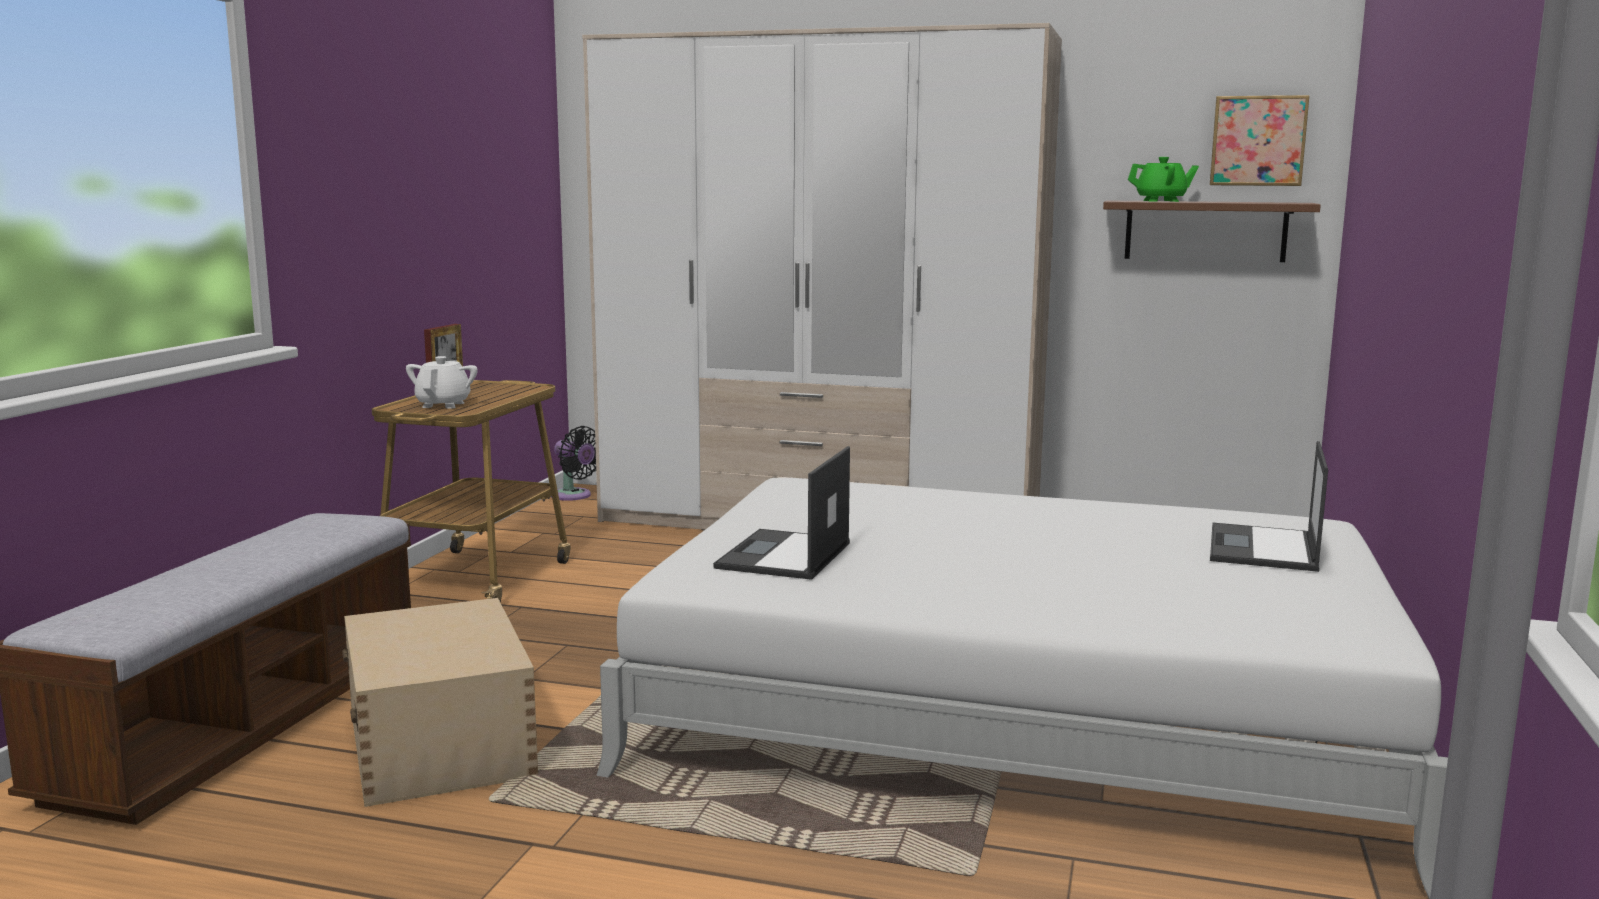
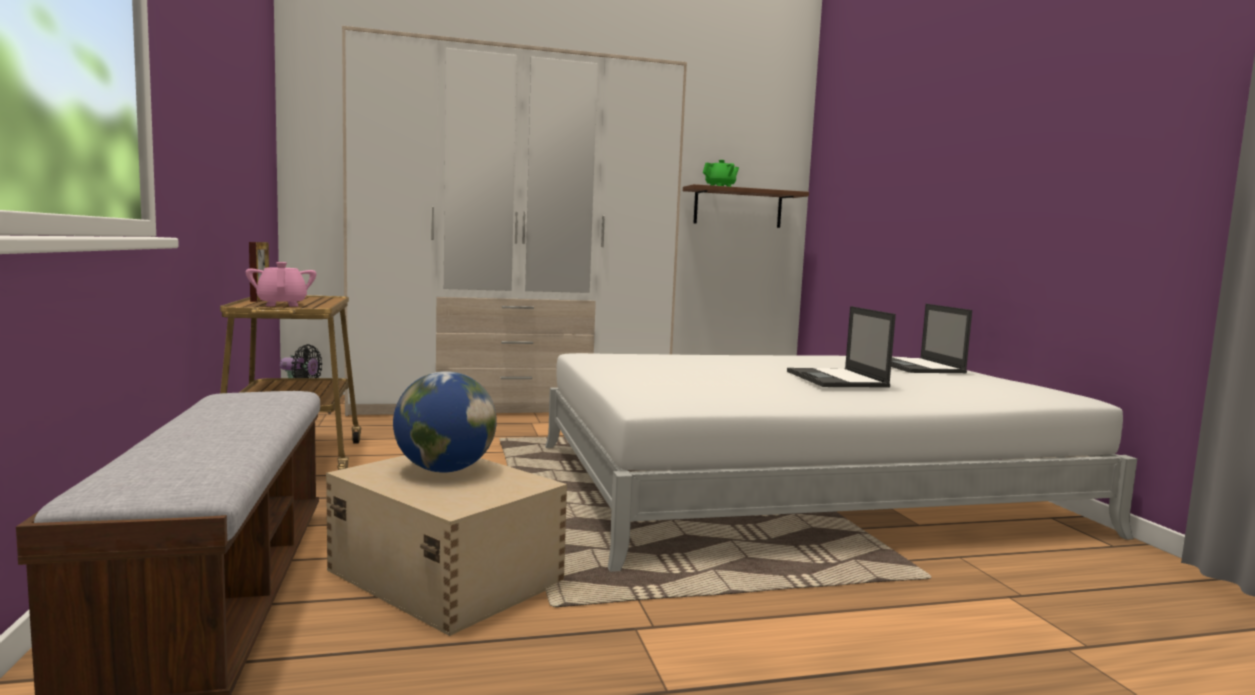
camera: 30 degrees left, 5 degrees down
(443, 405) = (282, 305): white teapot -> pink teapot
(447, 629) = (444, 470): none -> globe
(784, 556) = (684, 387): laptop -> laptop (837, 379)
(1258, 141) = (765, 156): picture -> none

